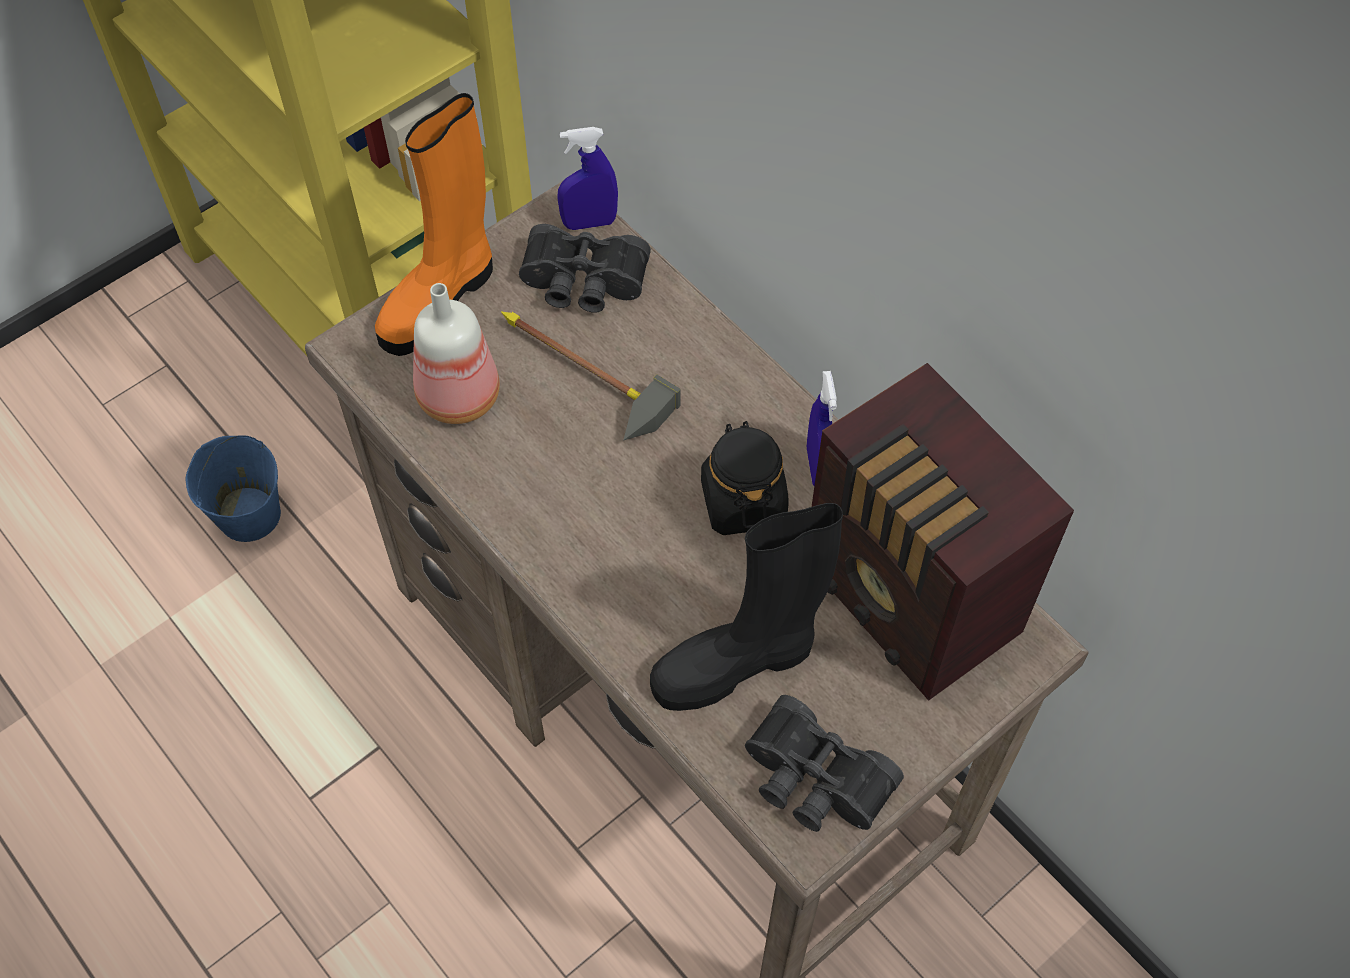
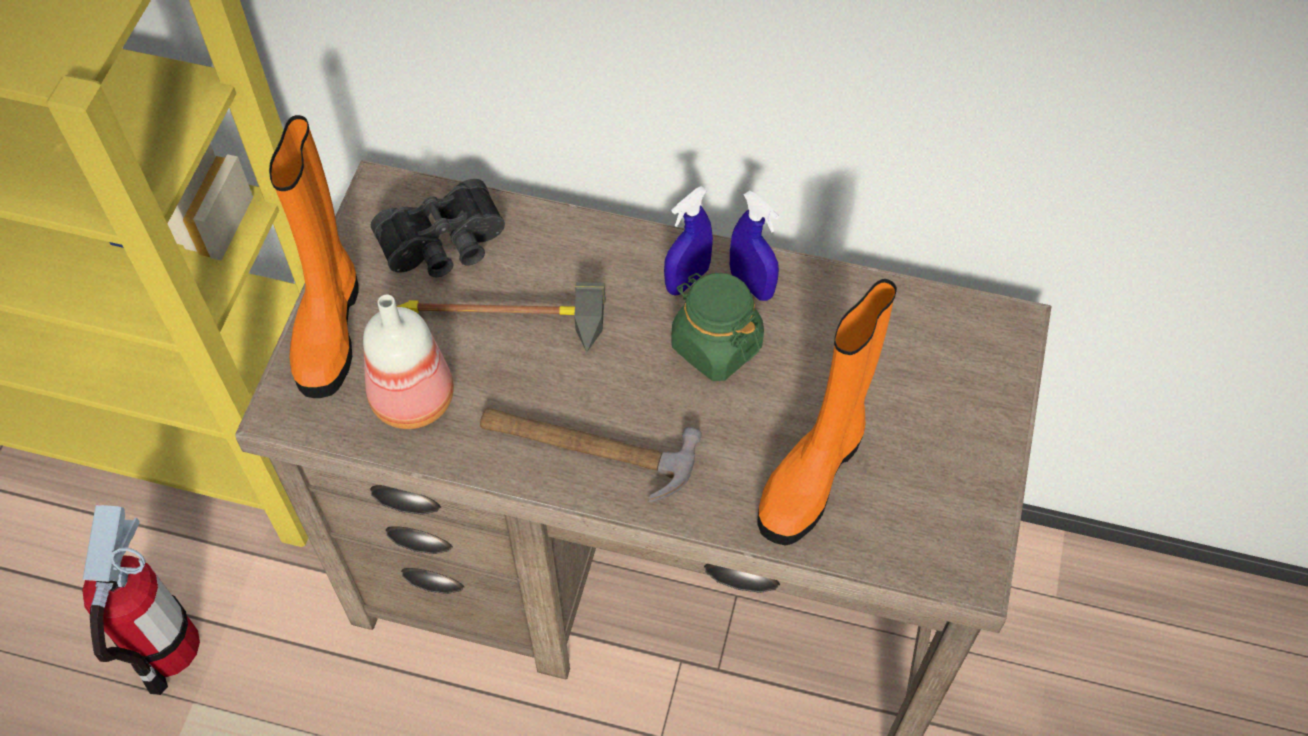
camera: 35 degrees left, 0 degrees up
(248, 514) = (166, 646): blue bucket -> fire extinguisher
(563, 521) = (586, 447): none -> hammer
(589, 223) = (409, 192): blue spray bottle -> blue spray bottle (687, 279)
(737, 663) = (814, 474): black boot -> orange boot
(743, 501) = (715, 345): black jar -> green jar
(813, 781) = (941, 527): black binoculars -> none
(911, 603) = (902, 346): radio -> none

